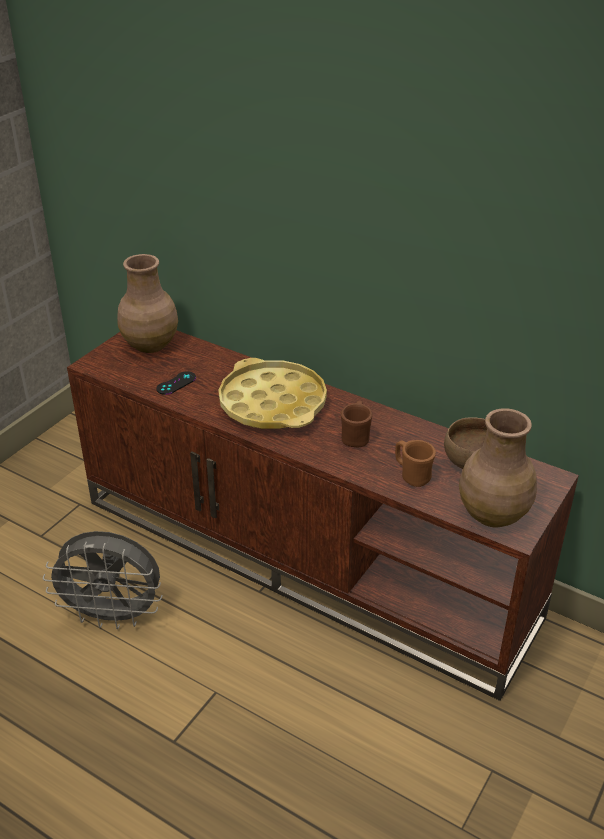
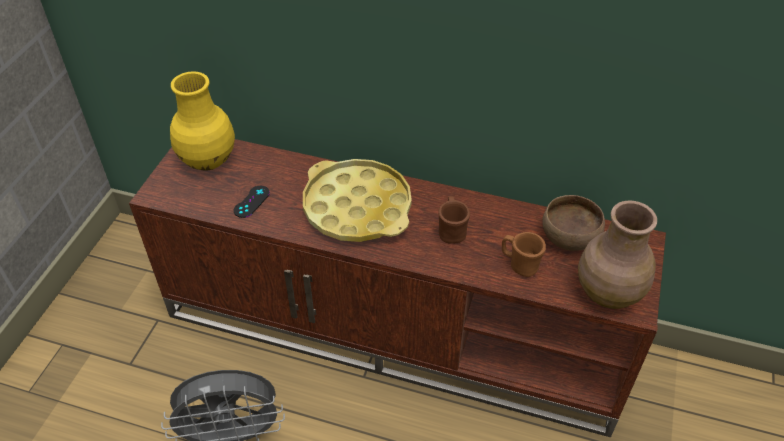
camera: 15 degrees left, 10 degrees up
(150, 344) = (207, 159): brown vase -> yellow vase

